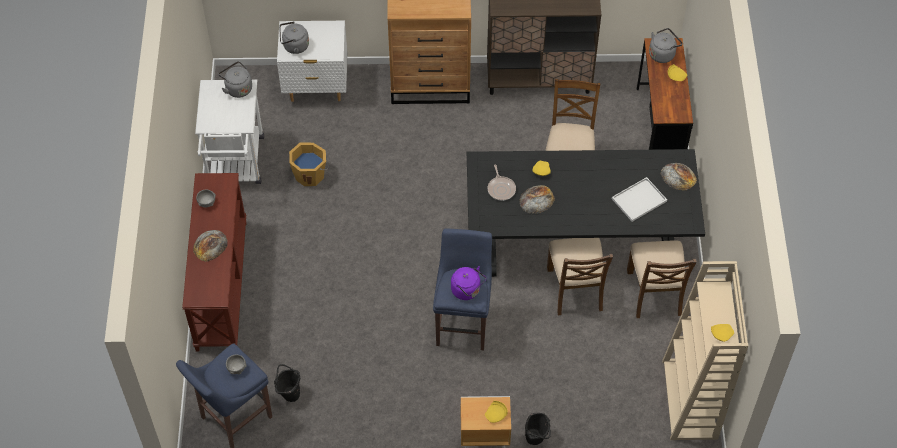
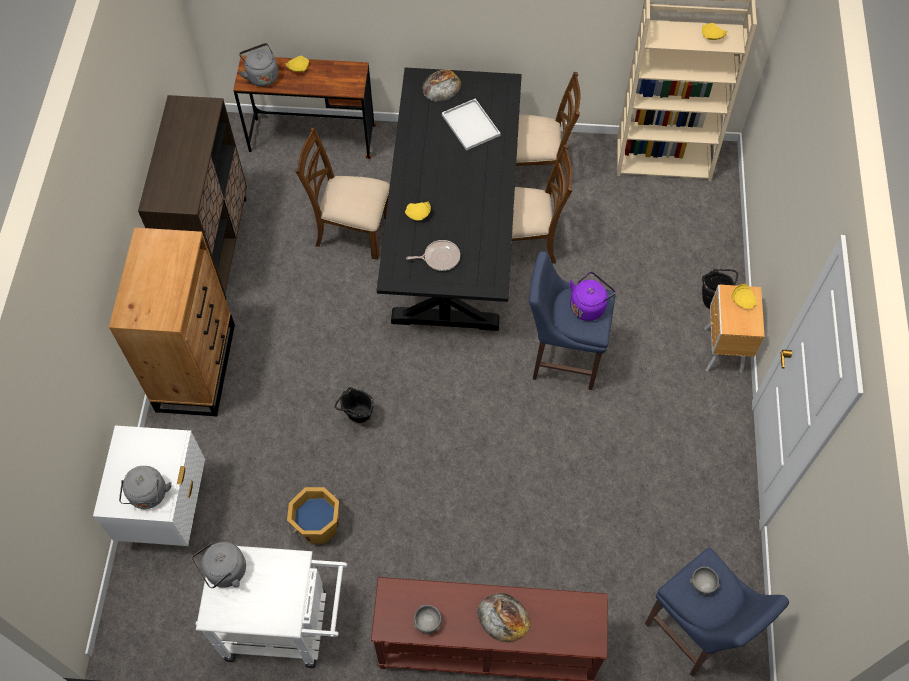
camera: 85 degrees left, 5 degrees up
(289, 393) = (656, 562): black bucket -> black bucket (357, 417)
(537, 199) = (459, 222): bread -> none

